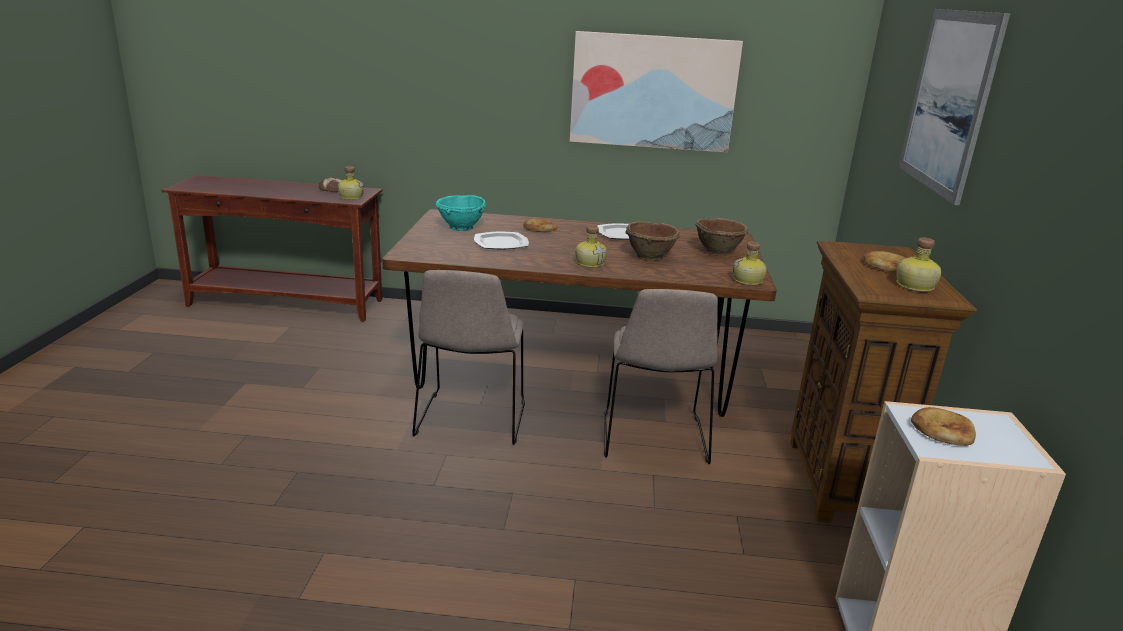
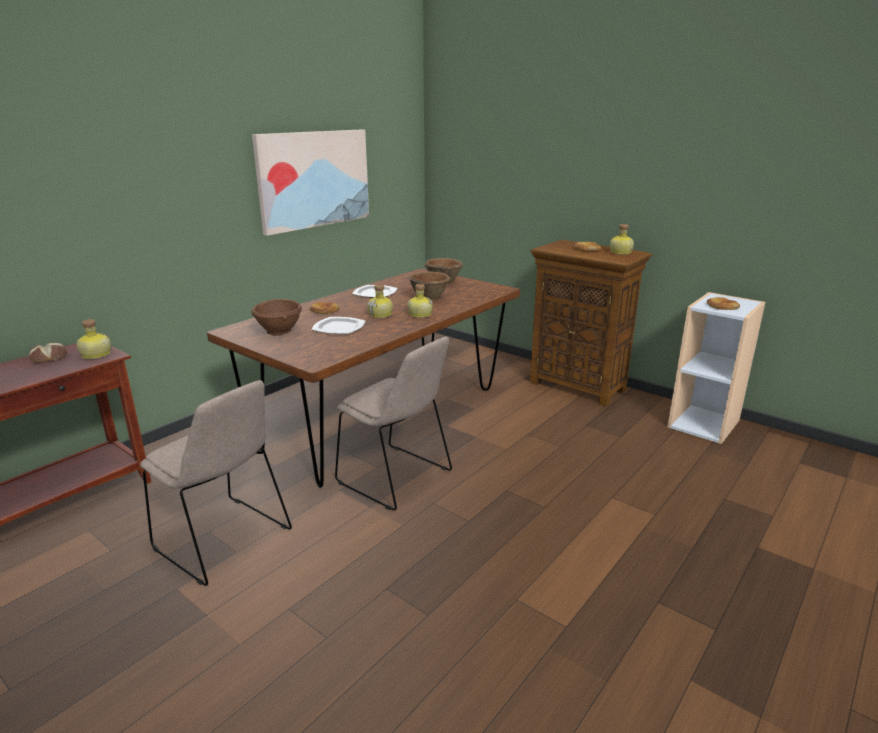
camera: 55 degrees left, 0 degrees up
(461, 228) = (279, 332): turquoise bowl -> brown bowl
(654, 439) = (490, 419): beige chair -> beige chair (225, 541)
(748, 281) = (499, 289): bottle -> bottle (381, 315)
(948, 101) = (558, 150): picture -> none

